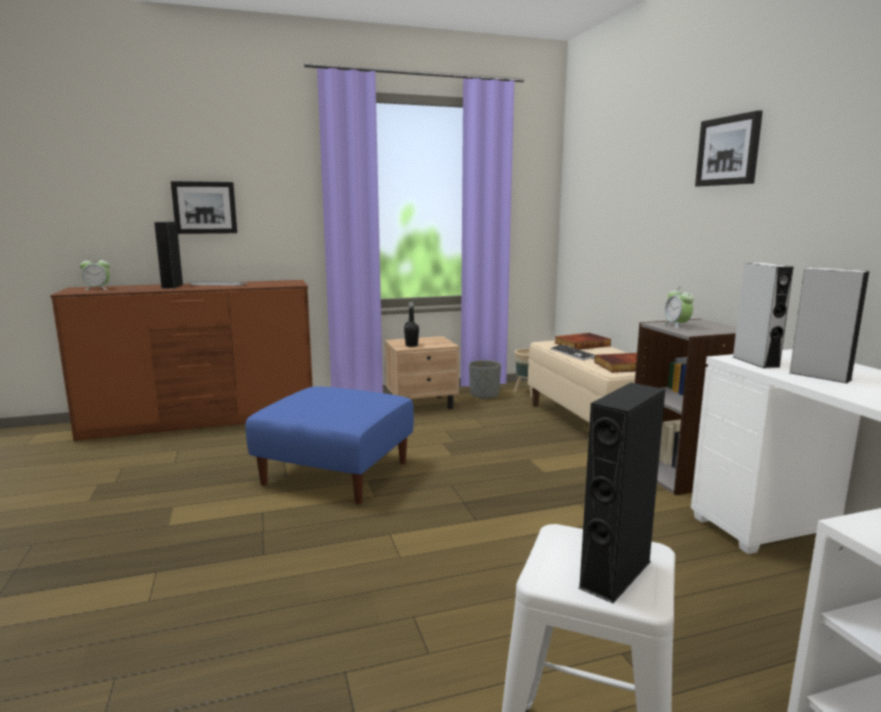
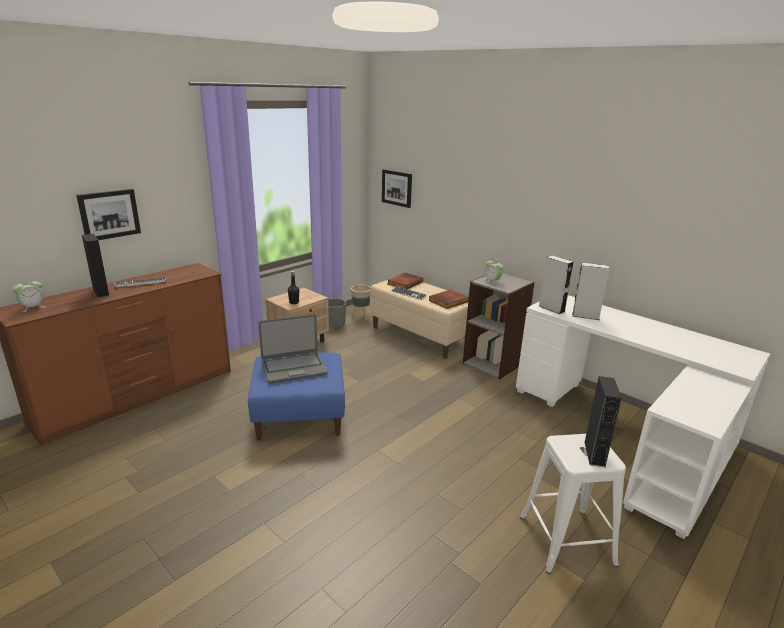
camera: 30 degrees left, 10 degrees up
(331, 400) = (293, 368): none -> laptop
(728, 151) = (512, 173): picture -> picture (397, 188)

